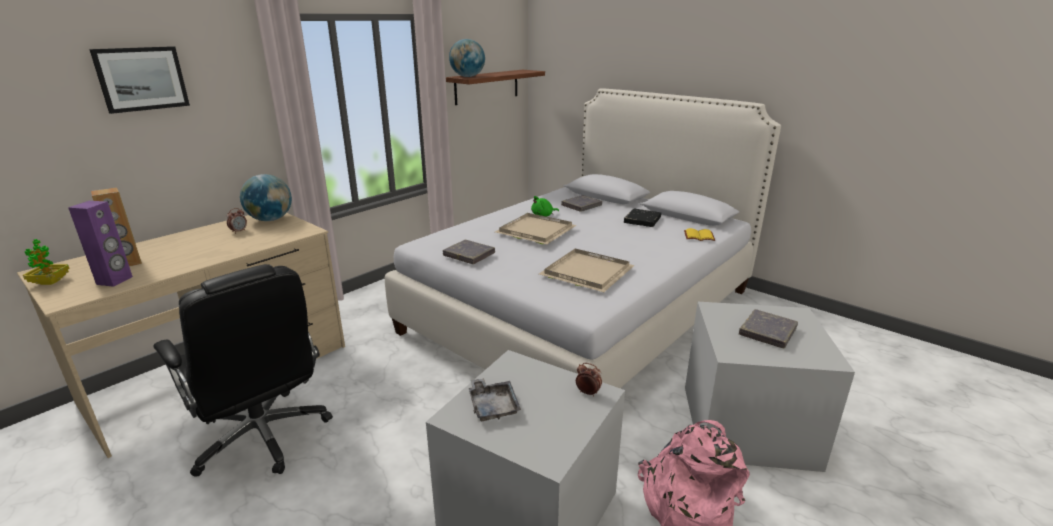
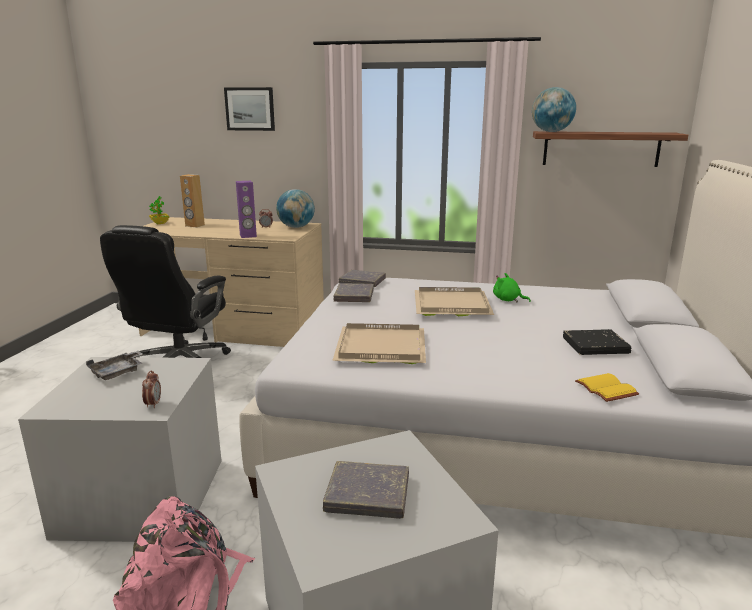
camera: 60 degrees right, 5 degrees down
(115, 280) = (169, 230): purple speaker -> purple speaker (248, 236)
(581, 206) = (576, 309): grey book -> grey book (362, 282)

